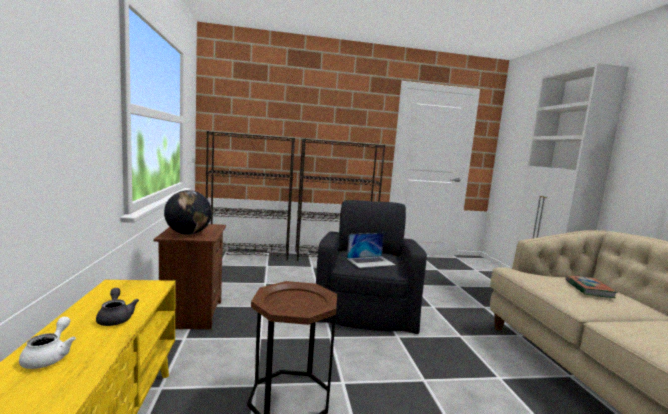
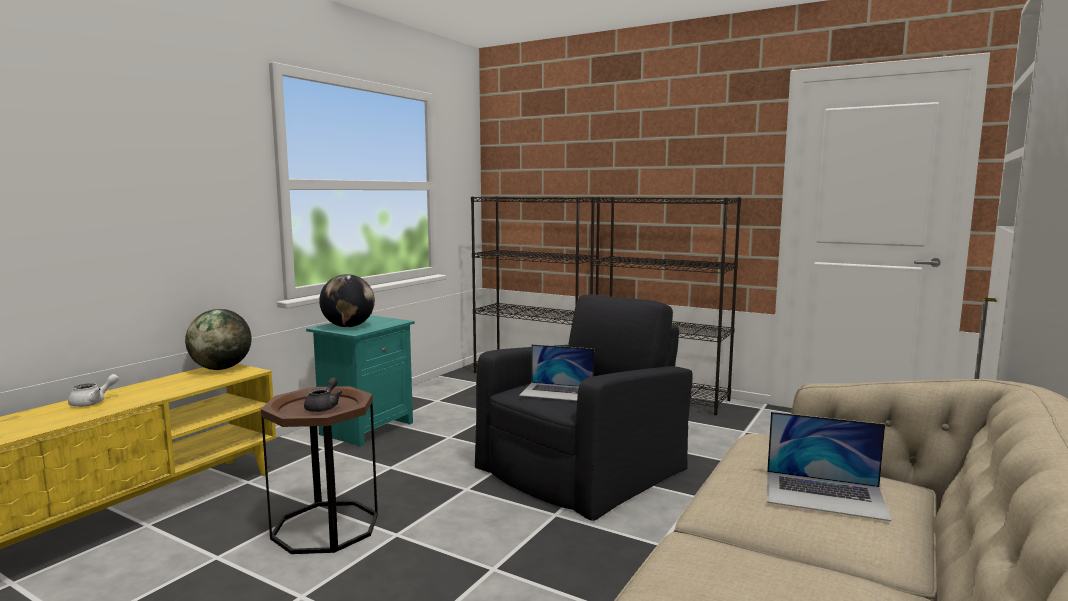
camera: 40 degrees right, 0 degrees up
(115, 318) = (171, 389): grey teapot -> grey teapot (324, 407)
(119, 287) = (221, 368): none -> globe
(191, 314) = (365, 428): brown nightstand -> turquoise nightstand
(589, 289) = (824, 494): book -> laptop

